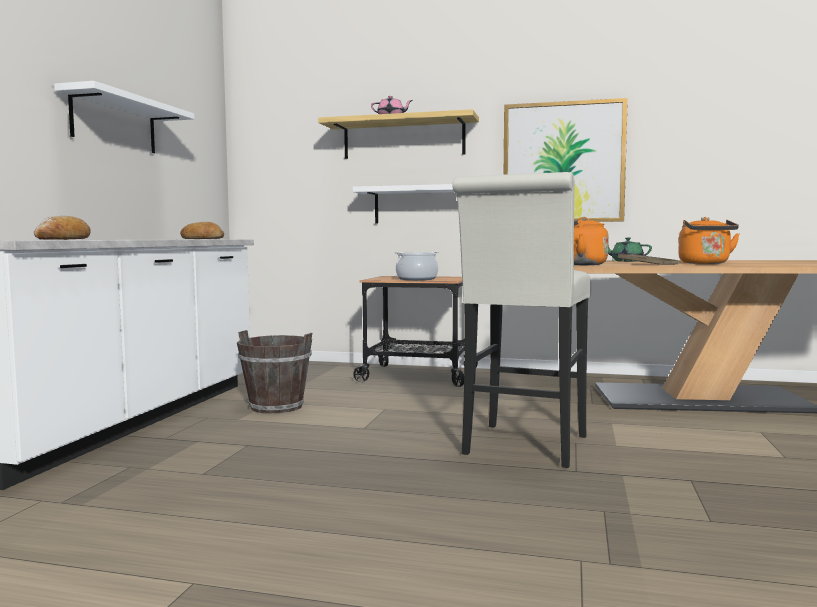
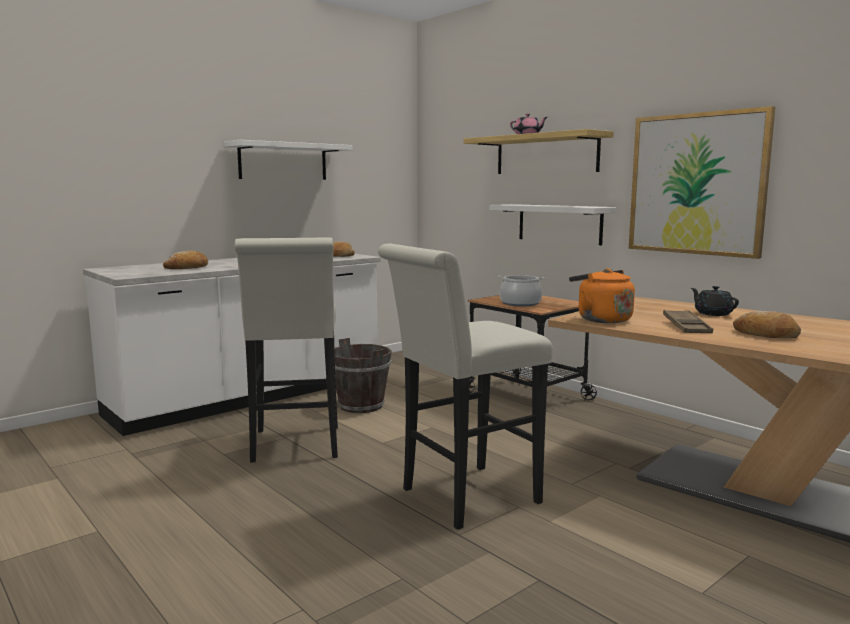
camera: 35 degrees right, 5 degrees up
(279, 450) = (295, 447): none -> white stool
(626, 261) = (712, 313): green teapot -> black teapot
(705, 263) = (766, 335): orange kettle -> bread

